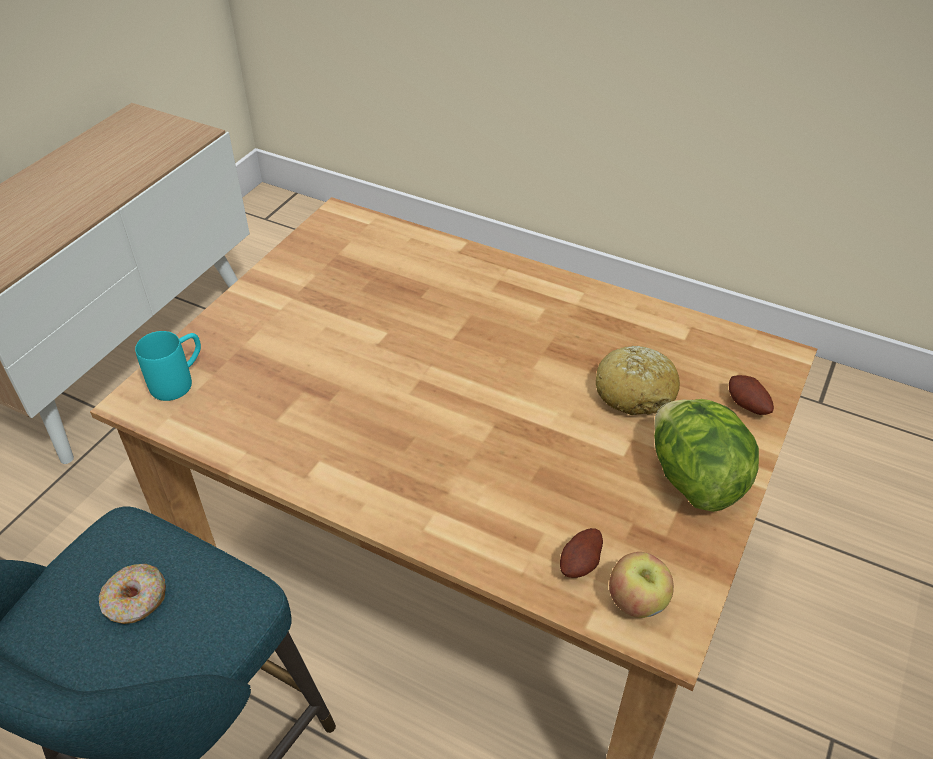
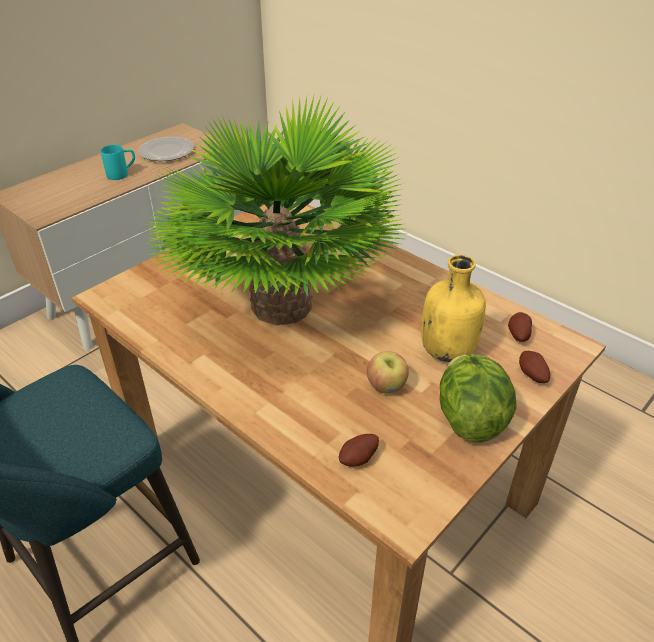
camera: 15 degrees right, 5 degrees down
(127, 152) = (167, 151): none -> plate
(136, 601) = (57, 423): donut -> none
(180, 381) = (134, 289): turquoise mug -> turquoise mug (122, 174)
(397, 368) = (281, 305): none -> potted plant
(635, 392) = (448, 350): bread -> yellow bottle
(637, 601) = (391, 494): apple -> apple (386, 386)
(711, 354) = (517, 335): none -> potato

